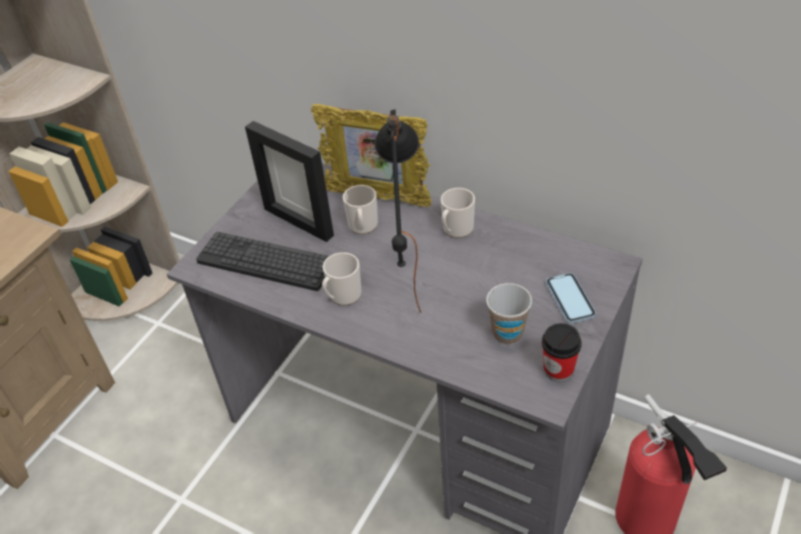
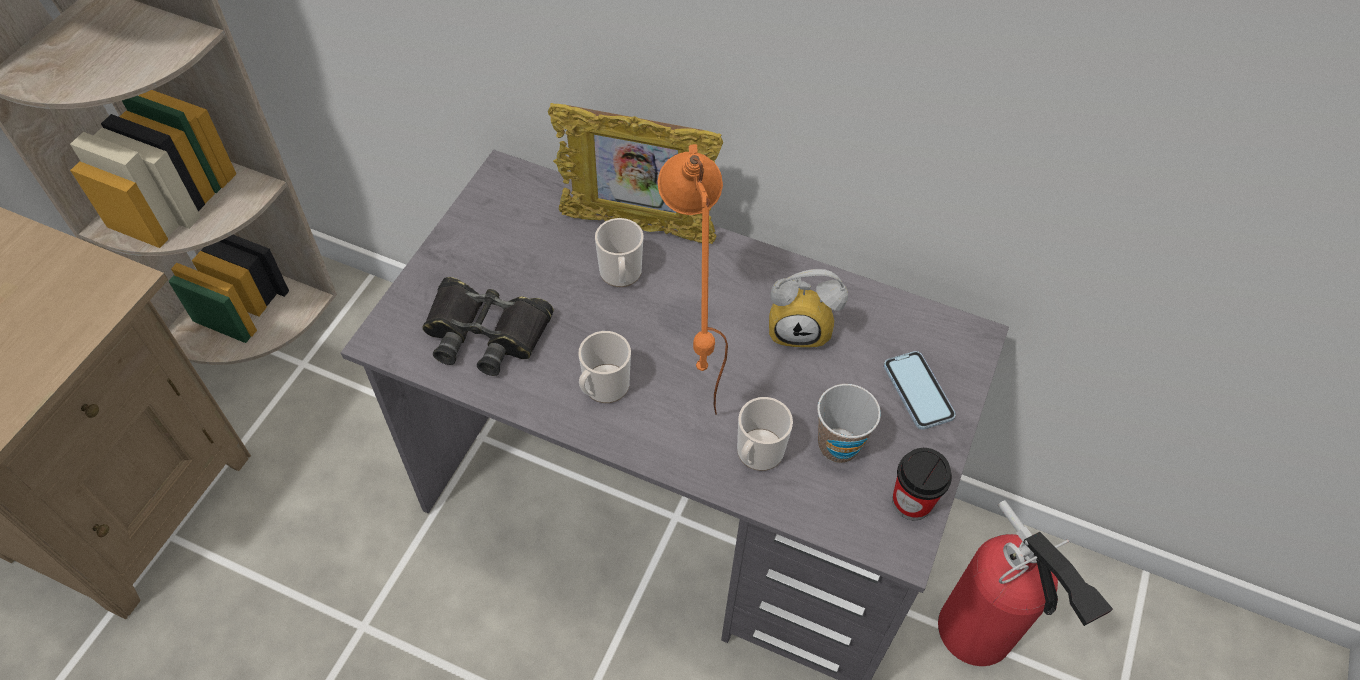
camera: 10 degrees left, 10 degrees up
(265, 262) = (485, 332): keyboard -> black binoculars
(300, 221) = (528, 265): picture frame -> none
(405, 280) = (688, 362): black table lamp -> orange table lamp
(456, 230) = (752, 281): mug -> mug (757, 455)
(488, 259) = (801, 328): none -> alarm clock

